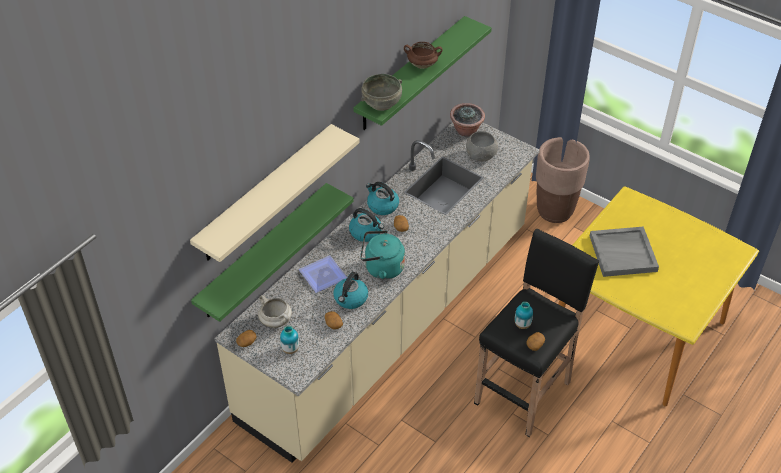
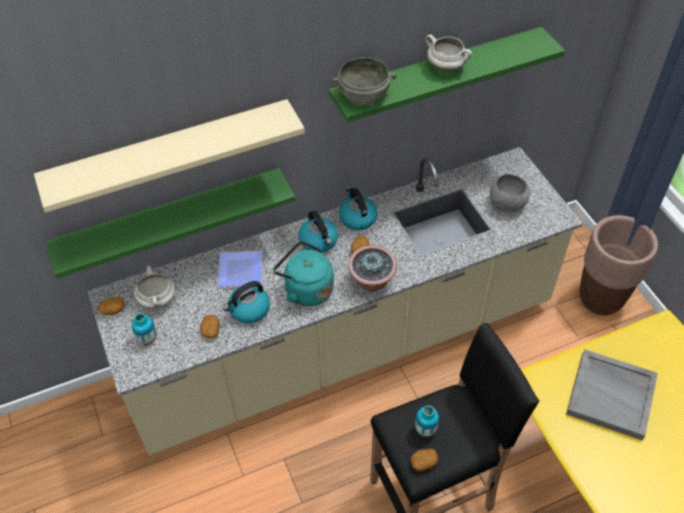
camera: 30 degrees right, 5 degrees up
(422, 65) = (446, 67): brown cooking pot -> white cooking pot
(466, 130) = (510, 169): potted plant -> potted plant (372, 282)

